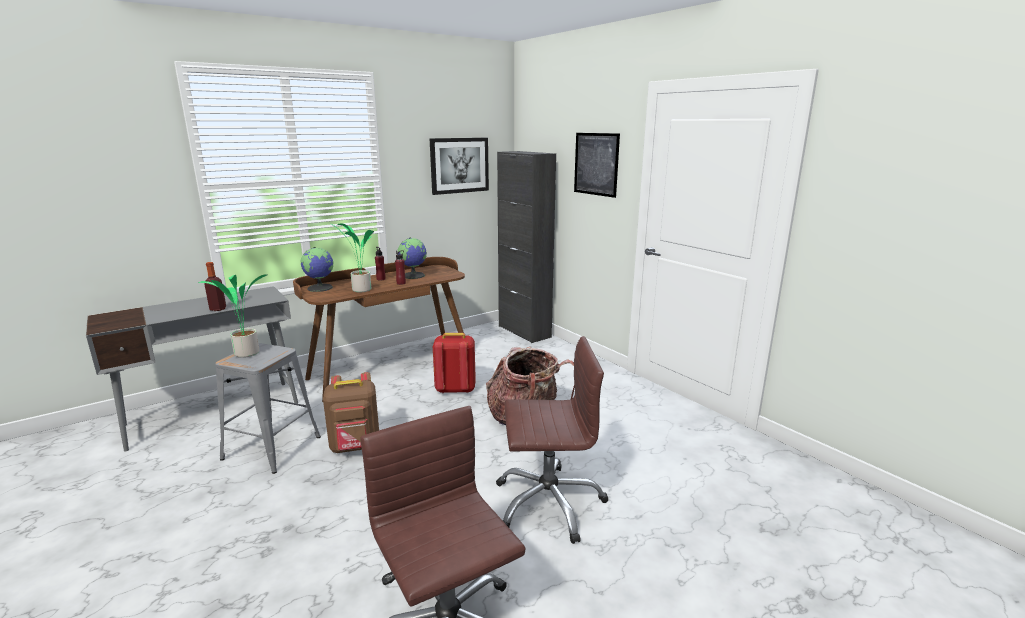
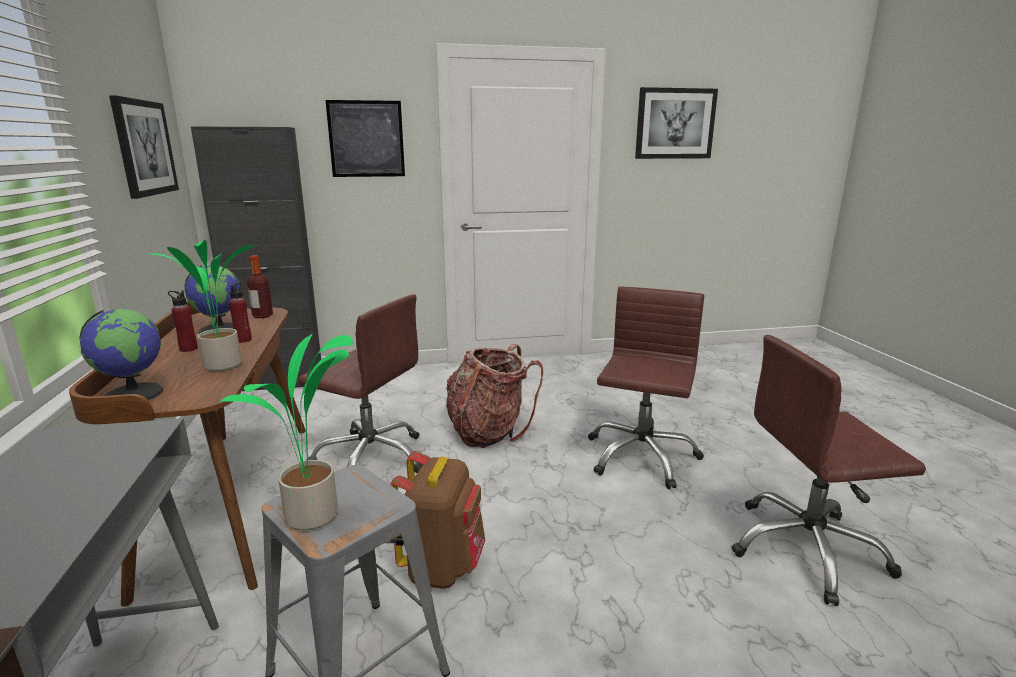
camera: 65 degrees left, 0 degrees up
(218, 309) = (94, 498): bottle -> bottle (262, 316)
(455, 389) = (371, 458): red backpack -> brown office chair
(916, 167) = (675, 124): none -> picture

